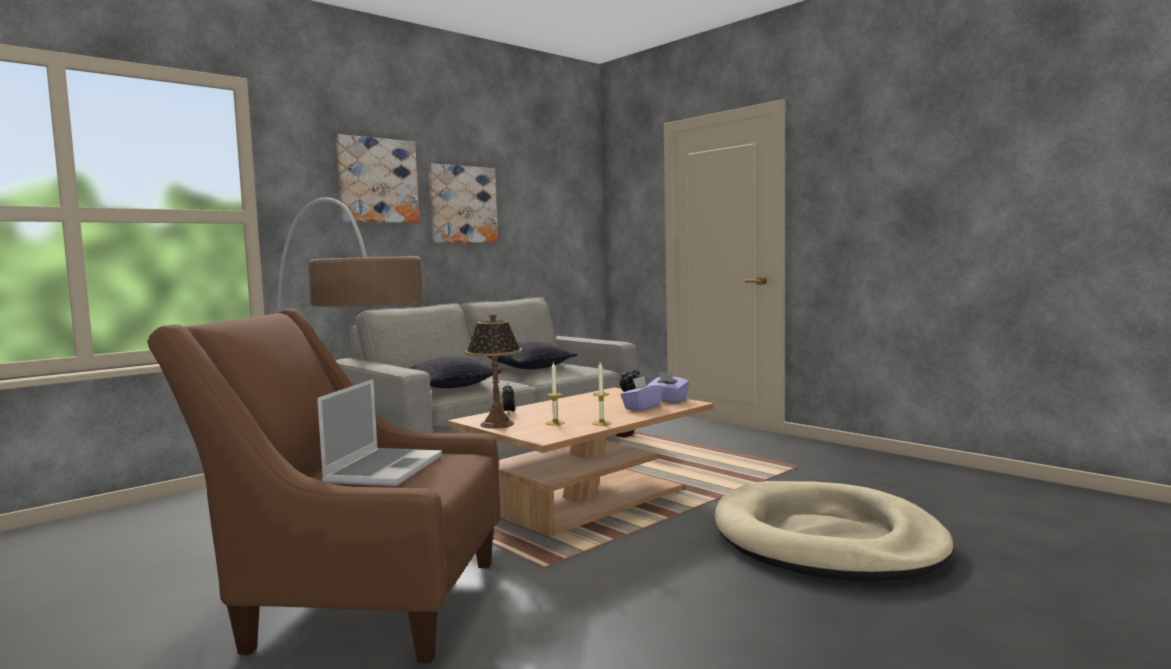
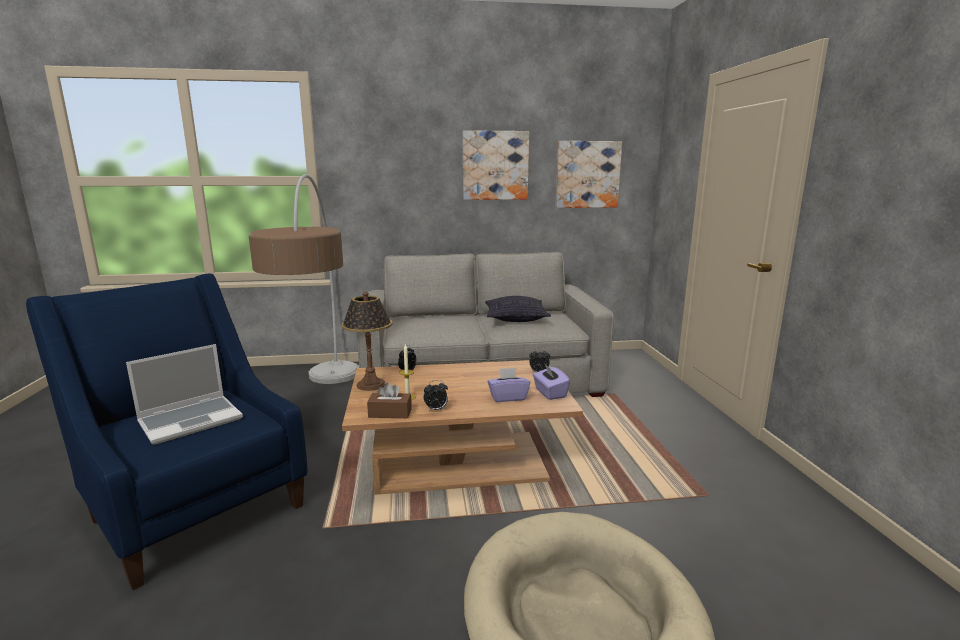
camera: 35 degrees right, 10 degrees up
(359, 603) = (194, 505): brown armchair -> blue armchair
(377, 180) = (415, 148): picture -> picture (587, 174)
(450, 386) = (421, 329): pillow -> none
(567, 432) = (390, 413): none -> brown tissue box
(601, 423) = (436, 409): candle -> alarm clock

